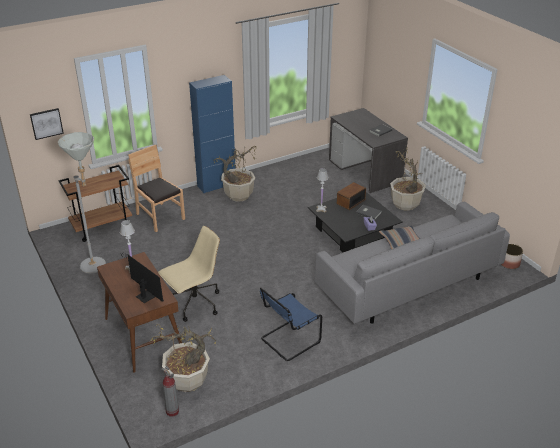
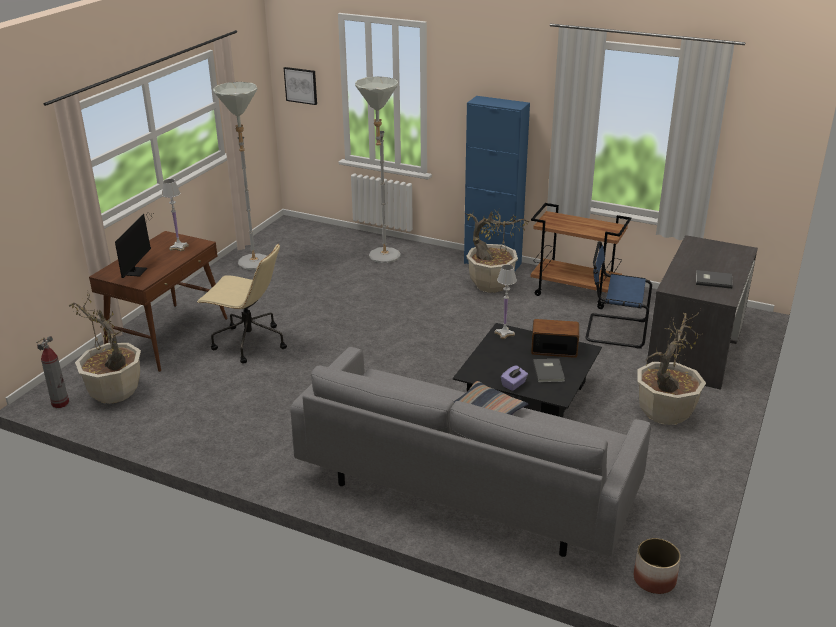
camera: 55 degrees right, 5 degrees down
(102, 227) = (324, 239): brown cart -> brown cart (575, 292)
(160, 217) = (382, 259): brown chair -> grey floor lamp
(288, 341) = (241, 432): blue chair -> blue chair (613, 331)

